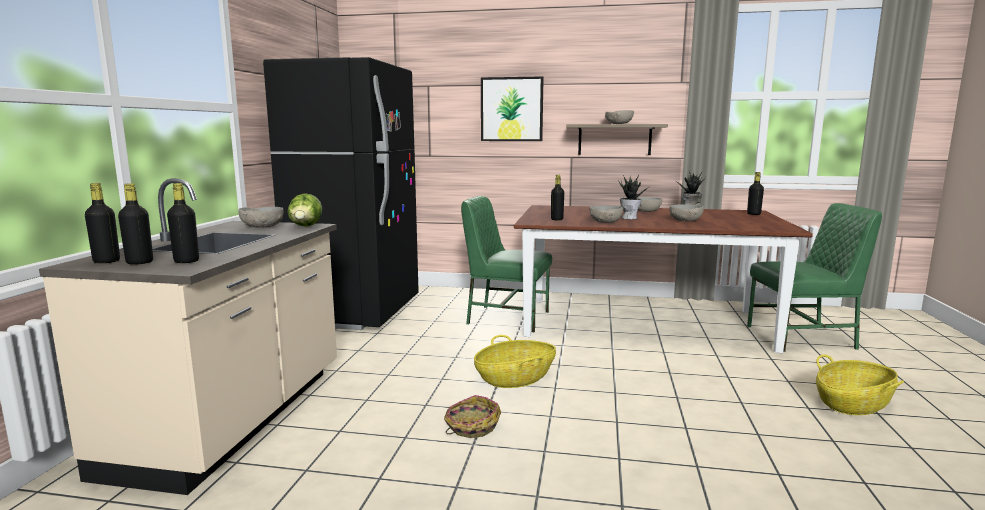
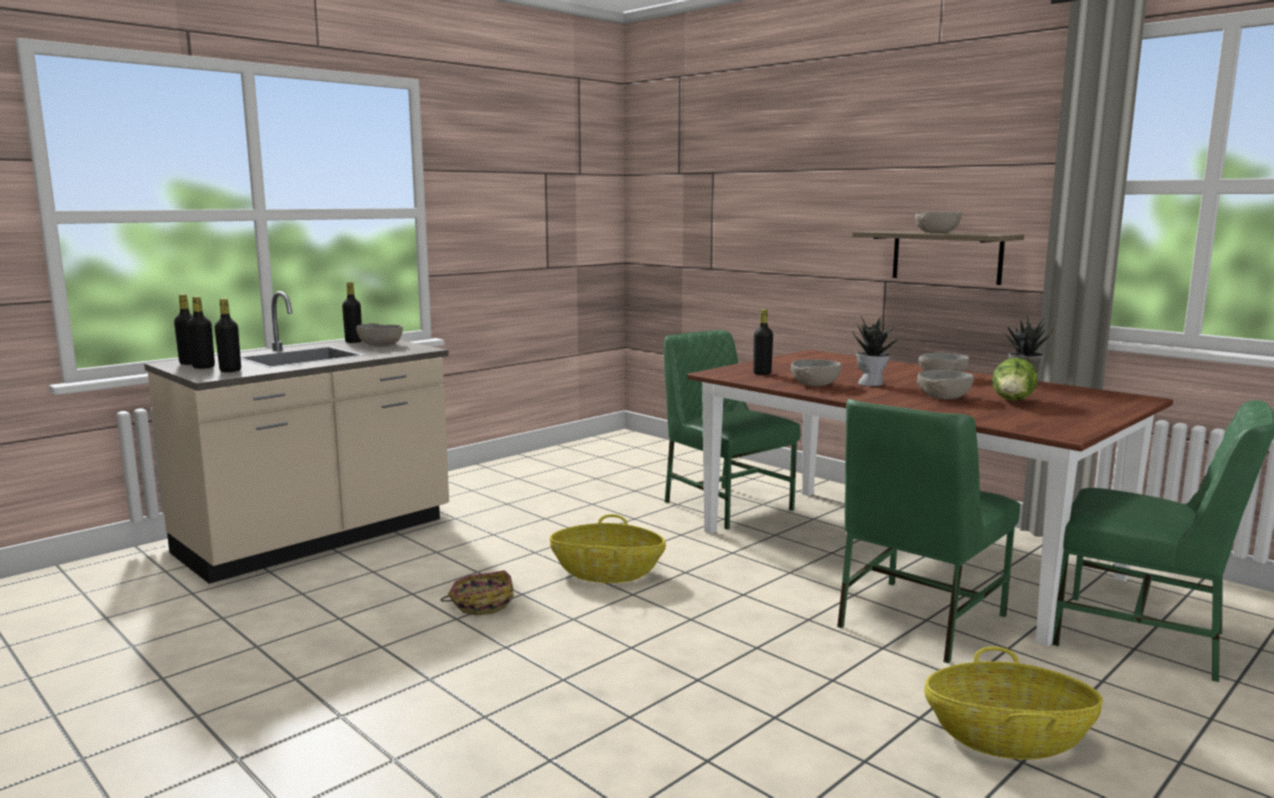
camera: 35 degrees right, 0 degrees up
(306, 227) = (410, 350): lettuce -> lettuce (1012, 401)
(357, 311) = (573, 463): black fridge -> none
(511, 109) = (808, 206): picture -> none
(714, 357) = (917, 621): none -> green chair
(753, 214) = (1113, 402): black bottle -> black bottle (353, 342)

